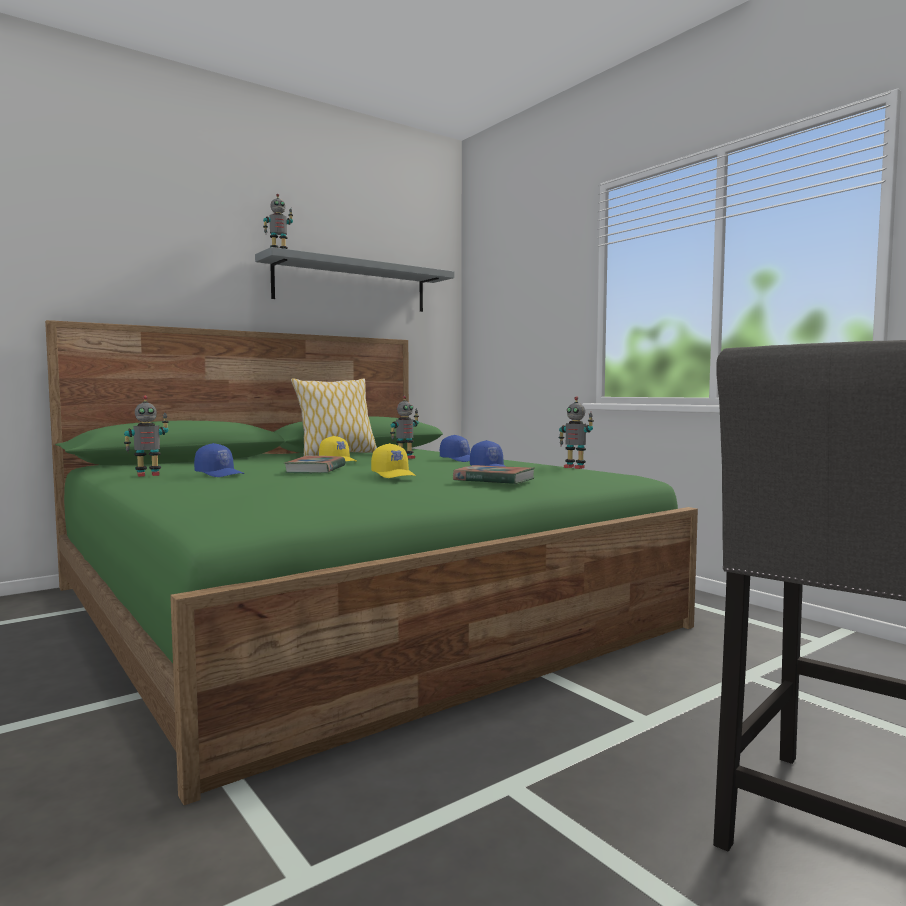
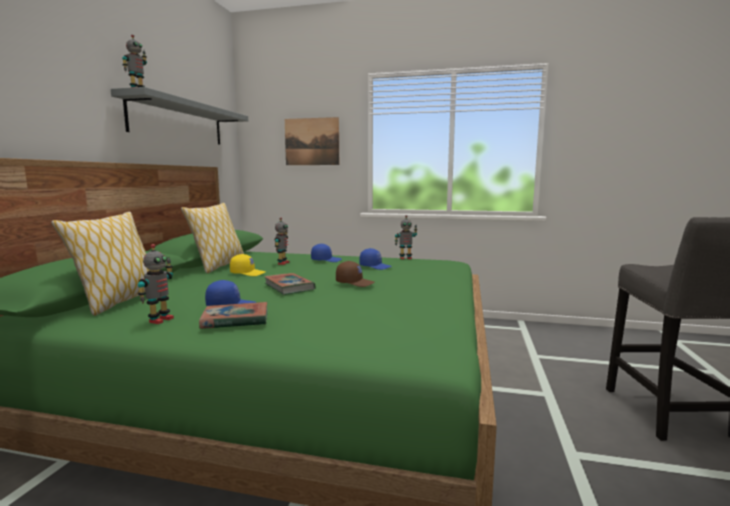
camera: 40 degrees left, 5 degrees up
(171, 464) = (119, 302): none -> pillow
(394, 475) = (355, 283): yellow cap -> brown cap
(494, 480) = (424, 278): book -> book (235, 320)
(533, 298) = (312, 141): none -> picture

